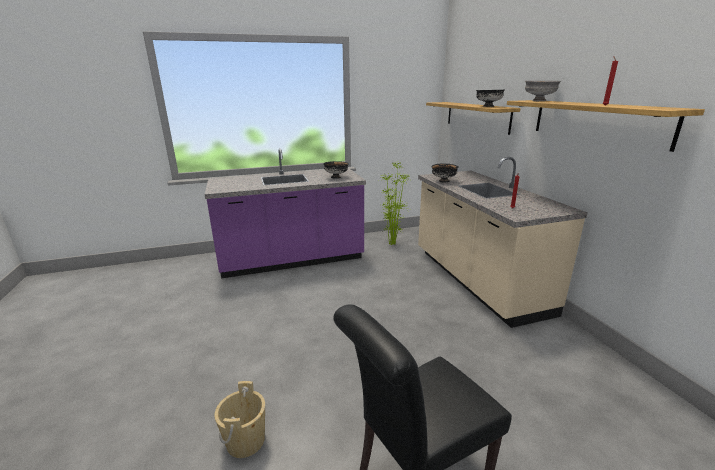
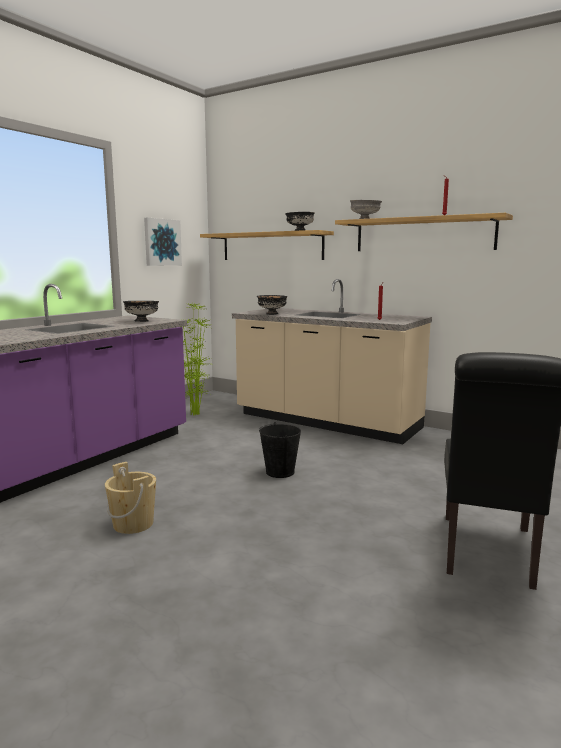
camera: 40 degrees left, 10 degrees down
(245, 441) = (318, 614): beige bucket -> beige bucket (133, 524)
(378, 315) = (280, 472): none -> black bucket
(392, 110) = (162, 242): none -> picture

